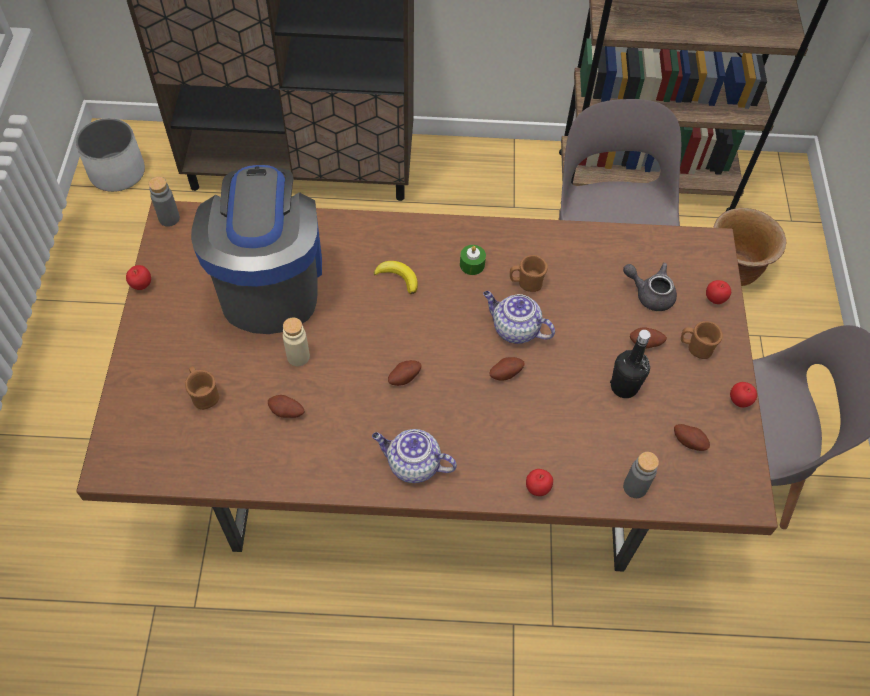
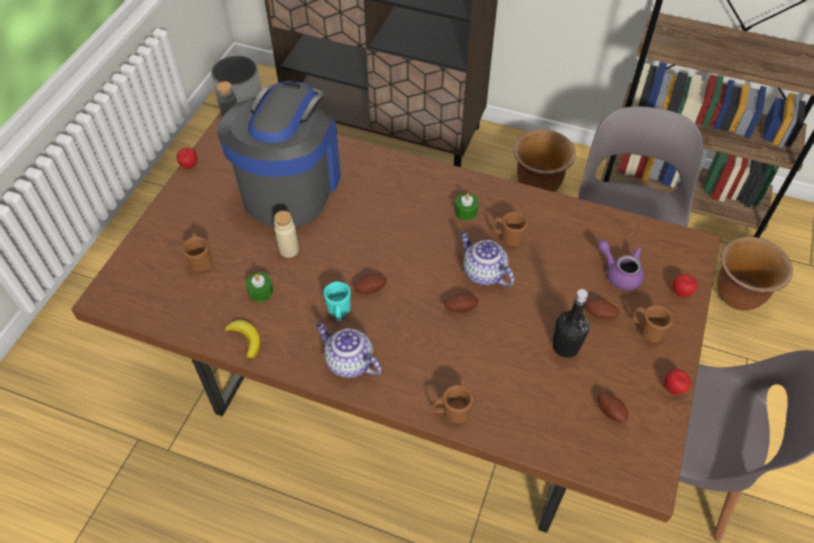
camera: 20 degrees right, 5 degrees down
(286, 412) = (260, 291): potato -> green candle
(381, 412) = (339, 312): none -> turquoise mug
(398, 278) = (398, 207): banana -> banana (246, 339)
(495, 197) = (538, 185): none -> brown planter
(537, 488) = (451, 413): apple -> brown mug
(635, 487) = (543, 437): grey bottle -> none
(649, 293) = (619, 273): grey teapot -> purple teapot

